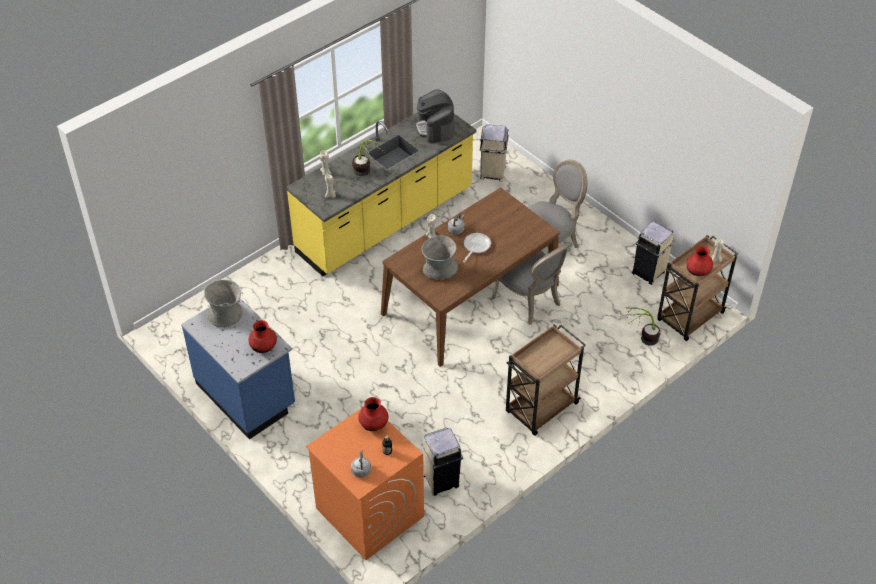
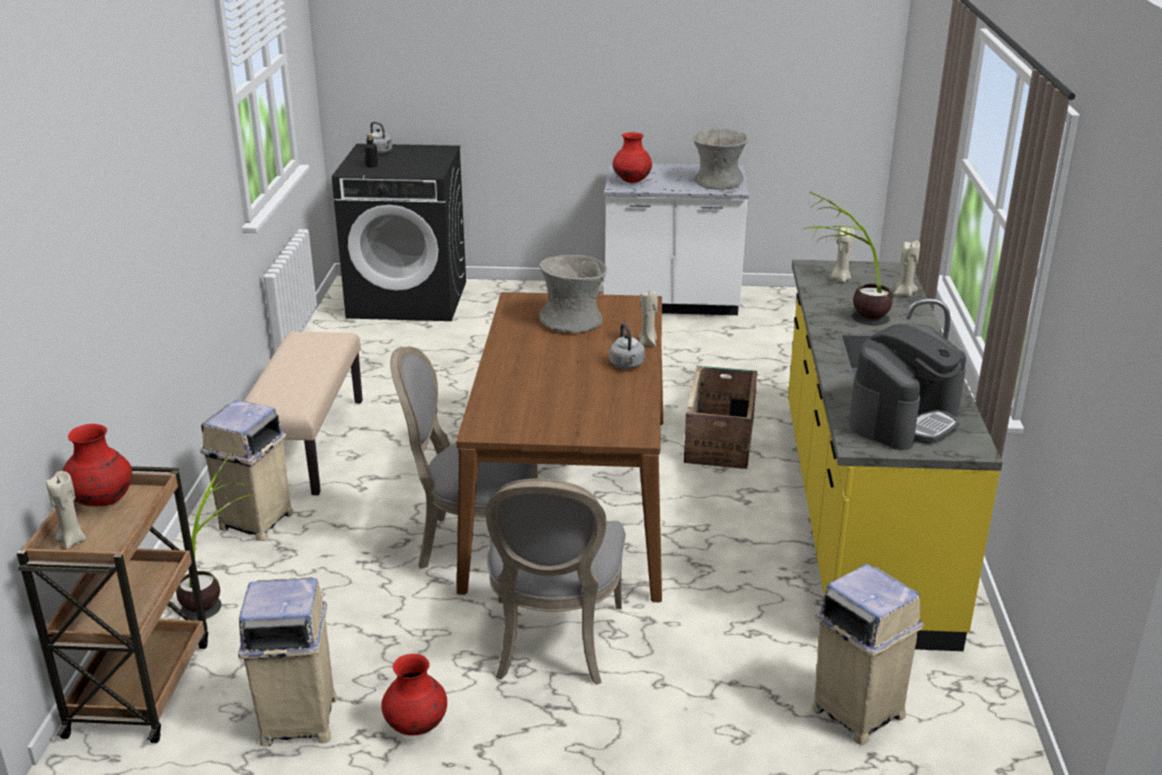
camera: 135 degrees right, 20 degrees down
(246, 395) = (671, 303): blue counter -> white counter
(369, 512) = (409, 299): orange washing machine -> black washing machine
(374, 287) = (720, 439): none -> crate
(374, 425) = (413, 171): red vase -> red vase (416, 726)
(435, 128) = (903, 419): coffee machine -> coffee machine turned 105 degrees clockwise
(441, 480) = (360, 344): beige trash can -> beige trash can (255, 522)
(475, 247) = (564, 361): frying pan -> none
(541, 409) = (306, 444): brown cart -> beige bench

